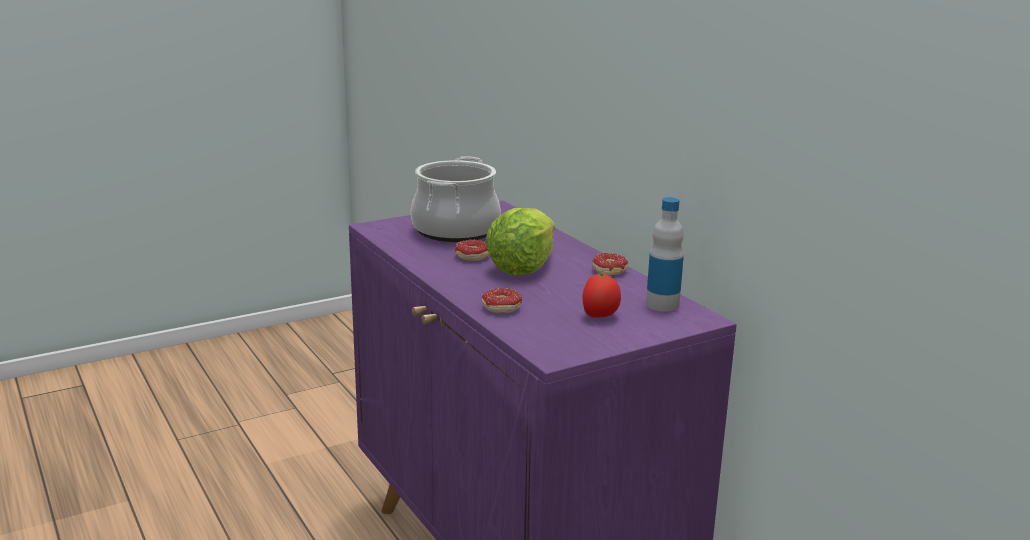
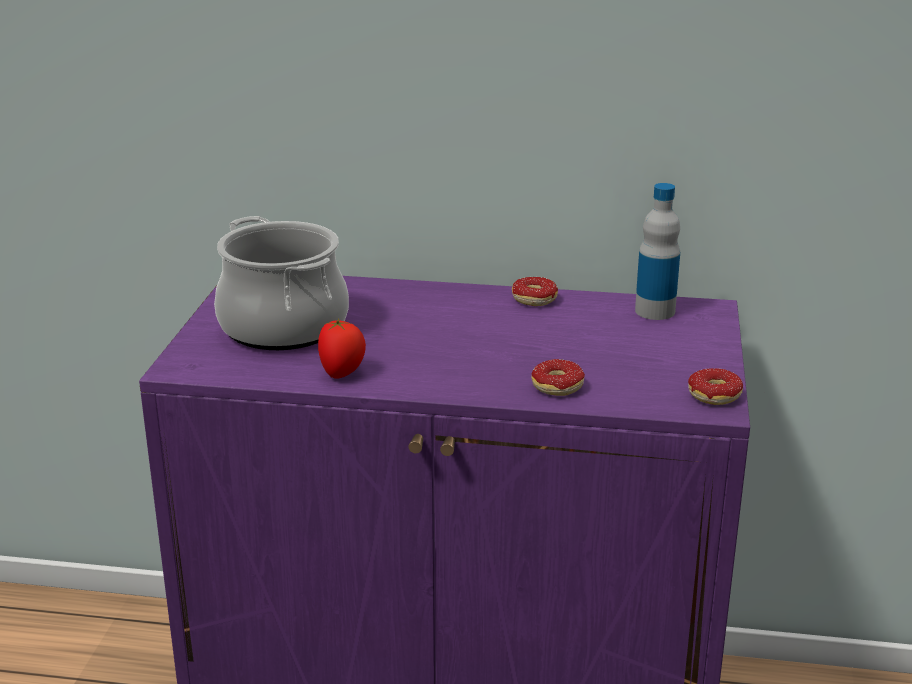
camera: 50 degrees left, 5 degrees up
(469, 258) = (386, 352): donut -> donut (719, 400)
(523, 267) = (459, 334): lettuce -> none
(600, 316) = (645, 348): tomato -> tomato (342, 373)

